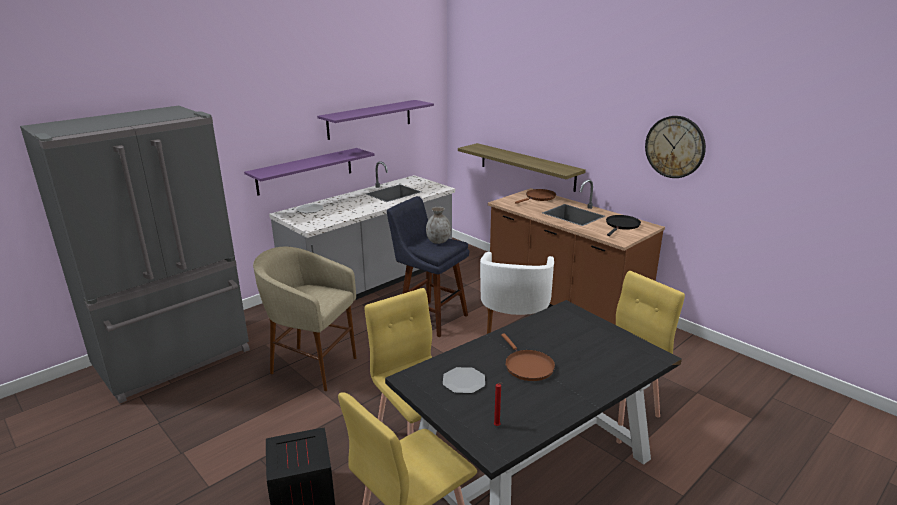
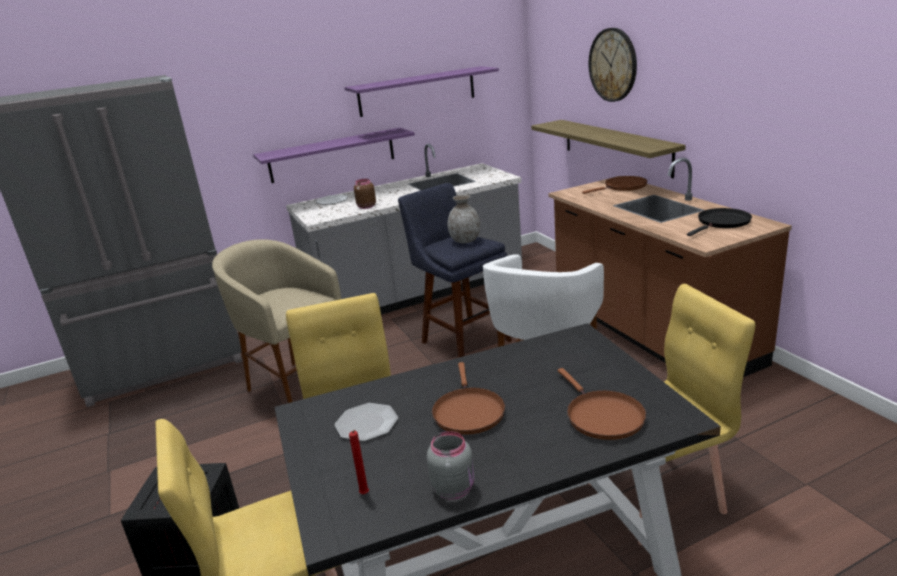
camera: 20 degrees right, 0 degrees up
(345, 215) = (366, 207): none -> brown jar
(551, 414) = (453, 488): none -> grey jar
(612, 360) = (602, 416): none -> brown frying pan
(675, 147) = (806, 99): wall clock -> wall clock (613, 65)

